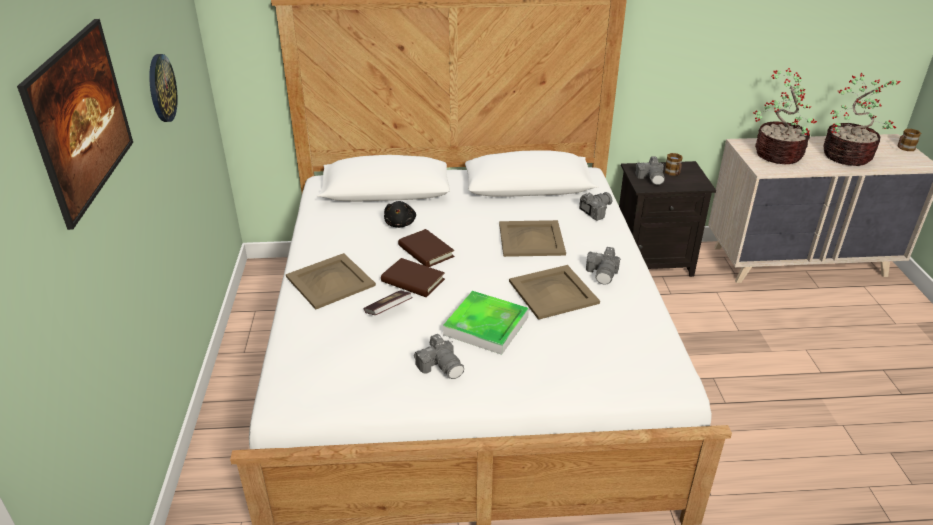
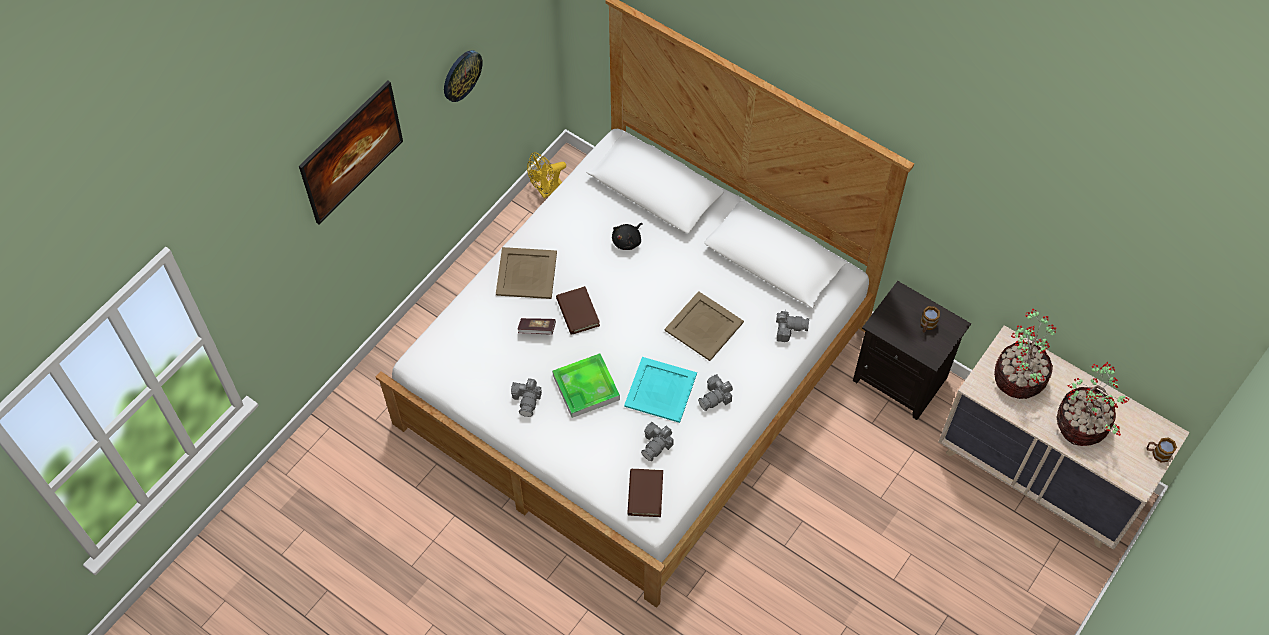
camera: 40 degrees right, 25 degrees up
(259, 292) = (547, 191): none -> yellow fan
(426, 251) = (615, 287): brown book -> brown book (645, 494)
(552, 292) = (660, 389): beige tray -> turquoise tray
(651, 178) = (899, 318): camera -> camera (656, 444)

